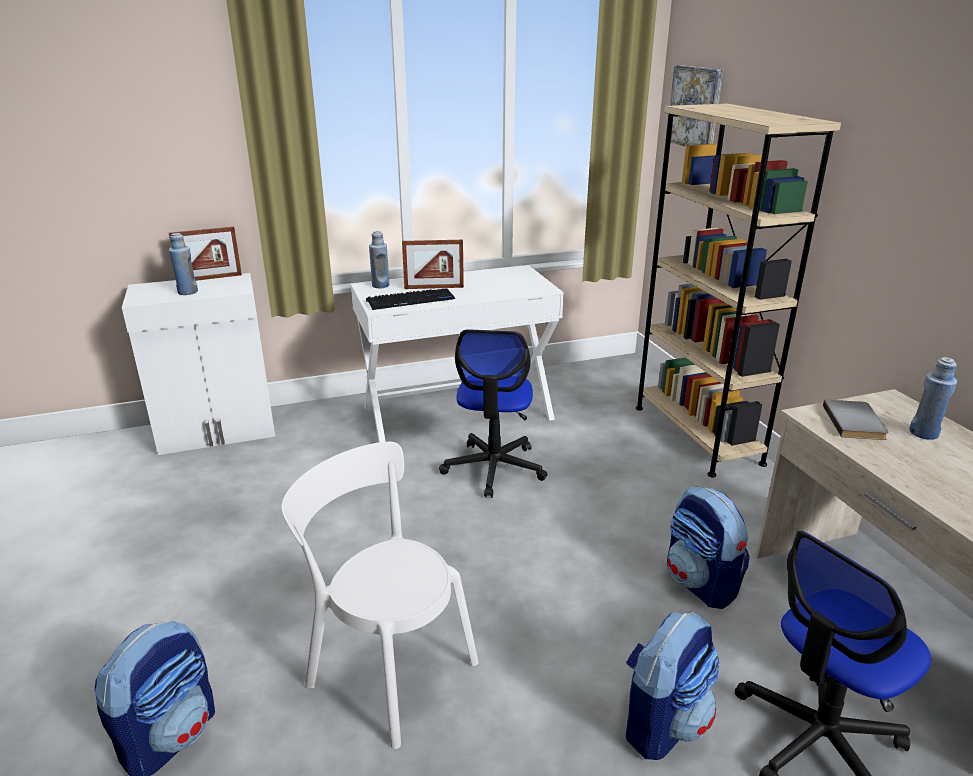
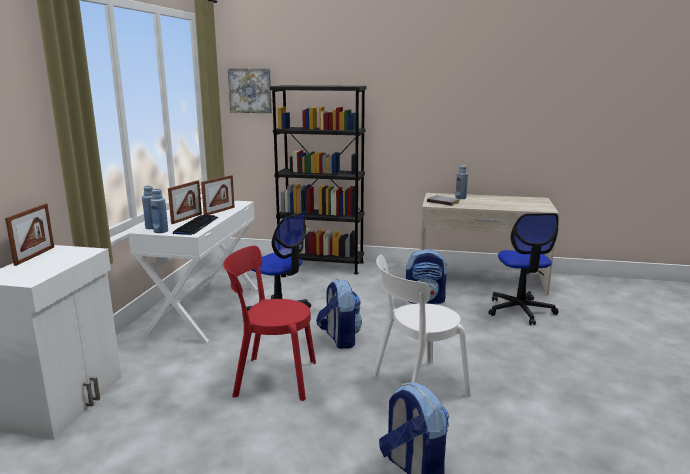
camera: 60 degrees left, 10 degrees down
(187, 292) = (52, 264): blue bottle -> blue bottle (161, 231)
(330, 527) = (271, 378): none -> red chair
(487, 291) = (219, 211): none -> picture frame
(662, 722) = (494, 333): backpack -> backpack (339, 339)
(696, 434) = (321, 265): beige bookcase -> black bookcase

